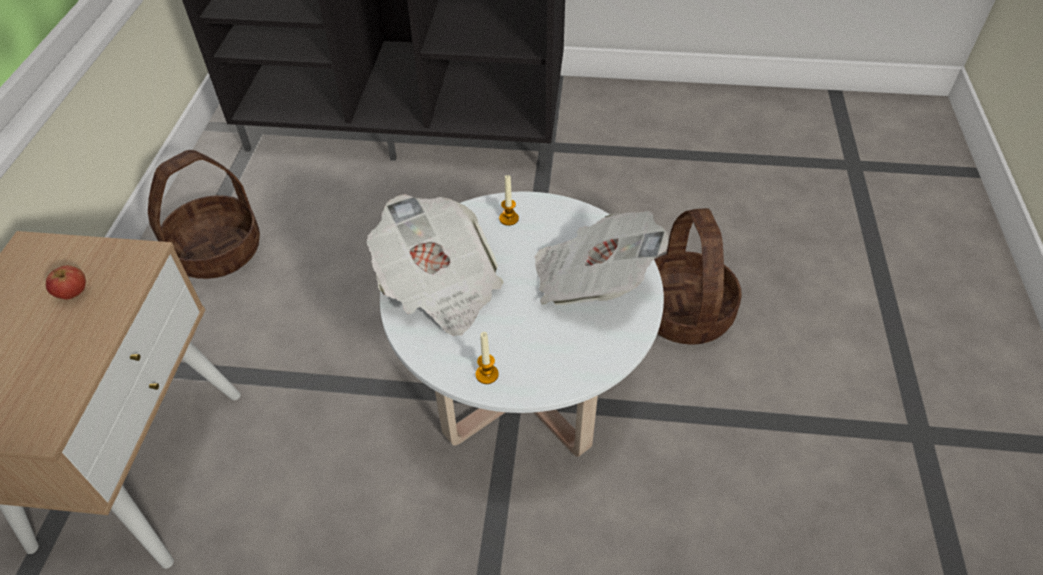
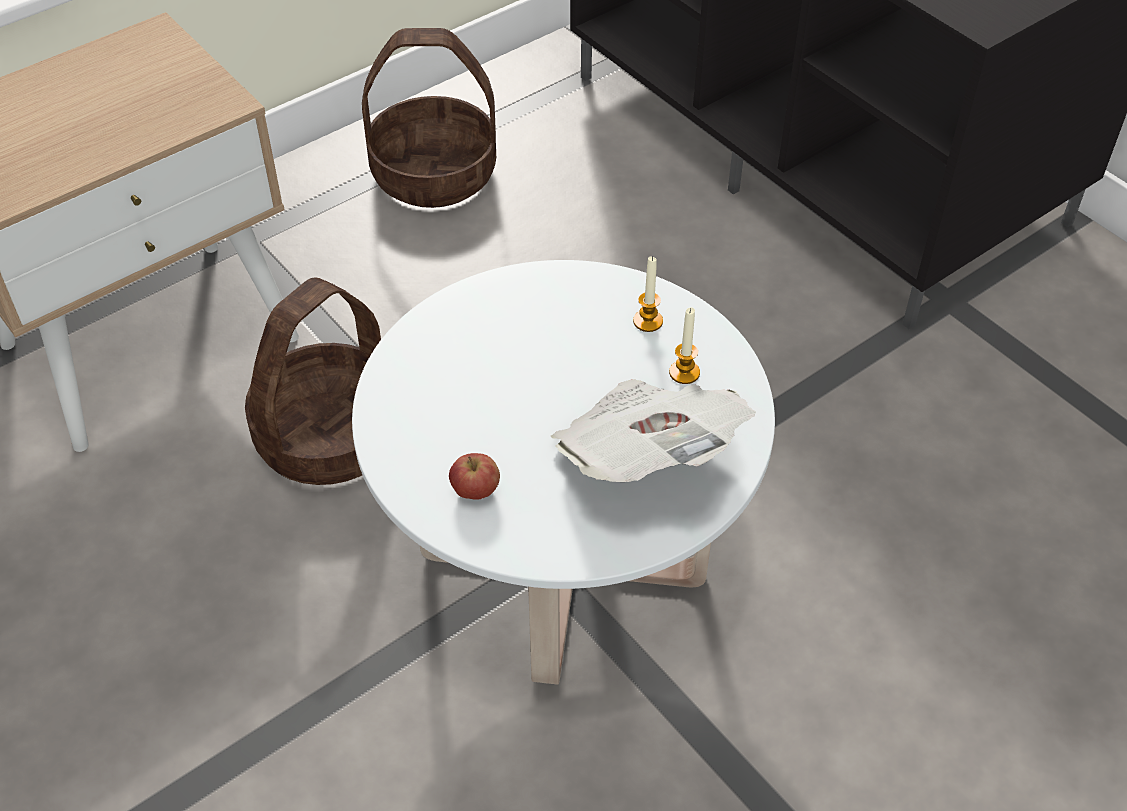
camera: 45 degrees right, 0 degrees up
(73, 293) = (139, 101): apple -> apple (475, 491)
(439, 287) = (481, 340): newspaper -> none
(487, 374) = (411, 464): candle -> candle (684, 372)
(683, 312) = (870, 636): basket -> basket (329, 435)

